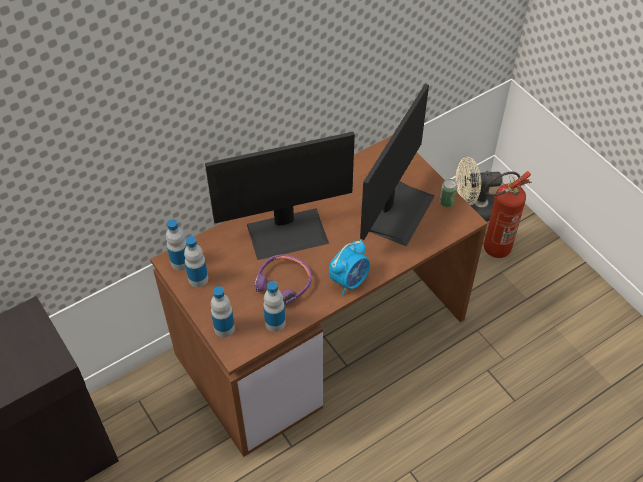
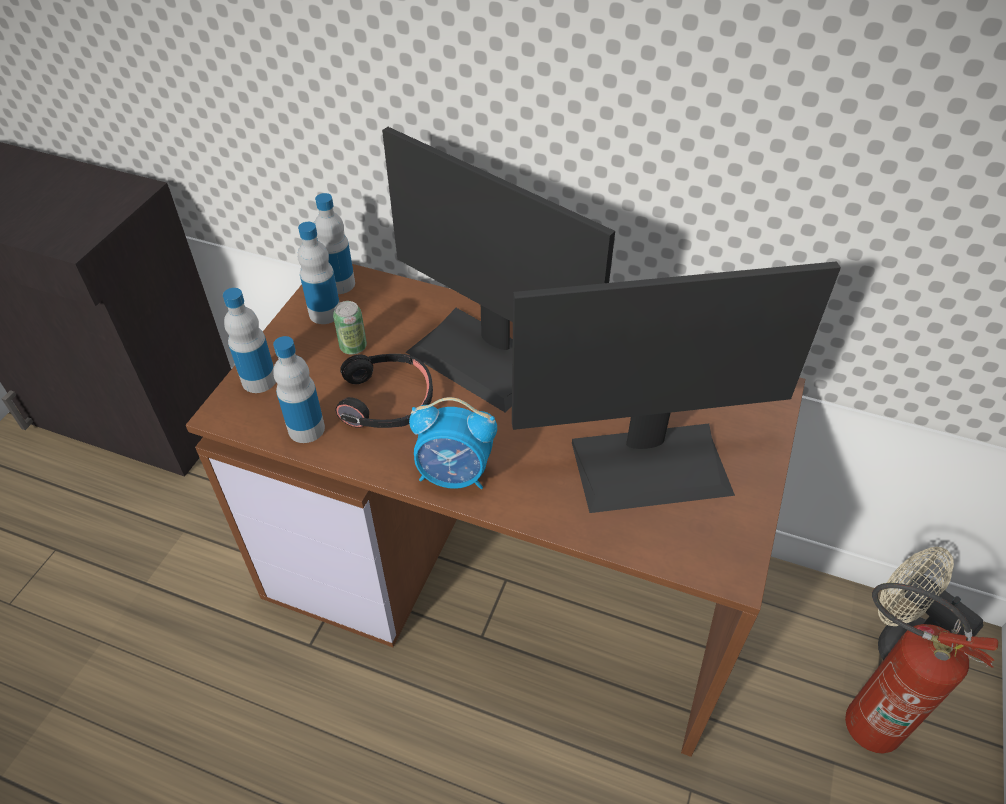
camera: 55 degrees right, 5 degrees down
(284, 283) = (387, 400): purple headphones -> black headphones
(446, 202) = (738, 520): can -> can (353, 347)

